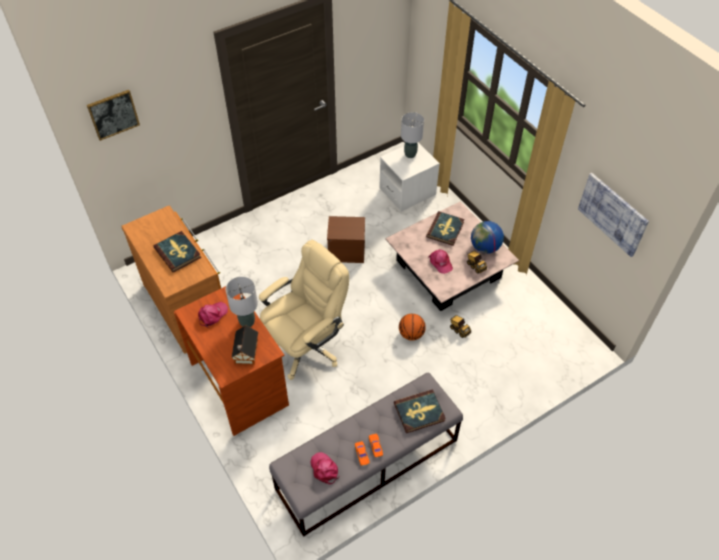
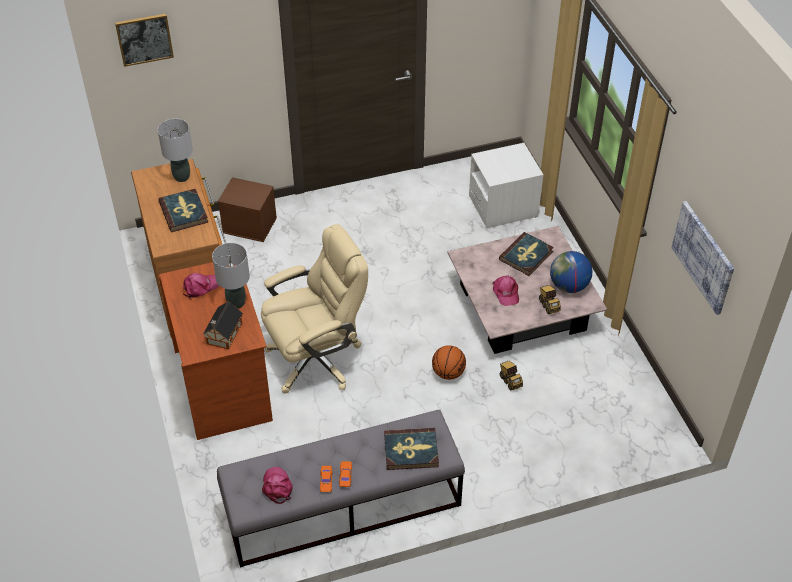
camera: 15 degrees right, 5 degrees down
(347, 250) = (403, 261): brown storage box -> brown storage box (250, 225)
(410, 154) = (510, 158): grey table lamp -> grey table lamp (182, 177)

